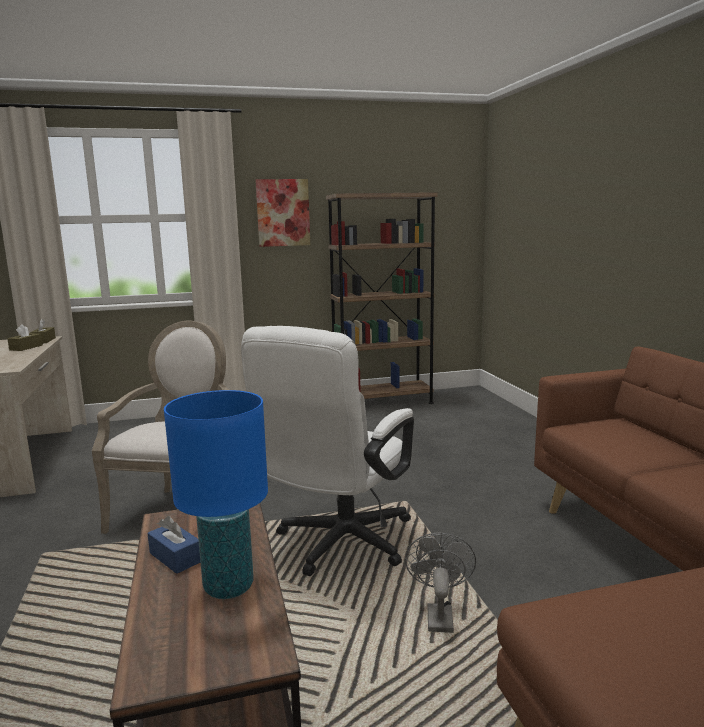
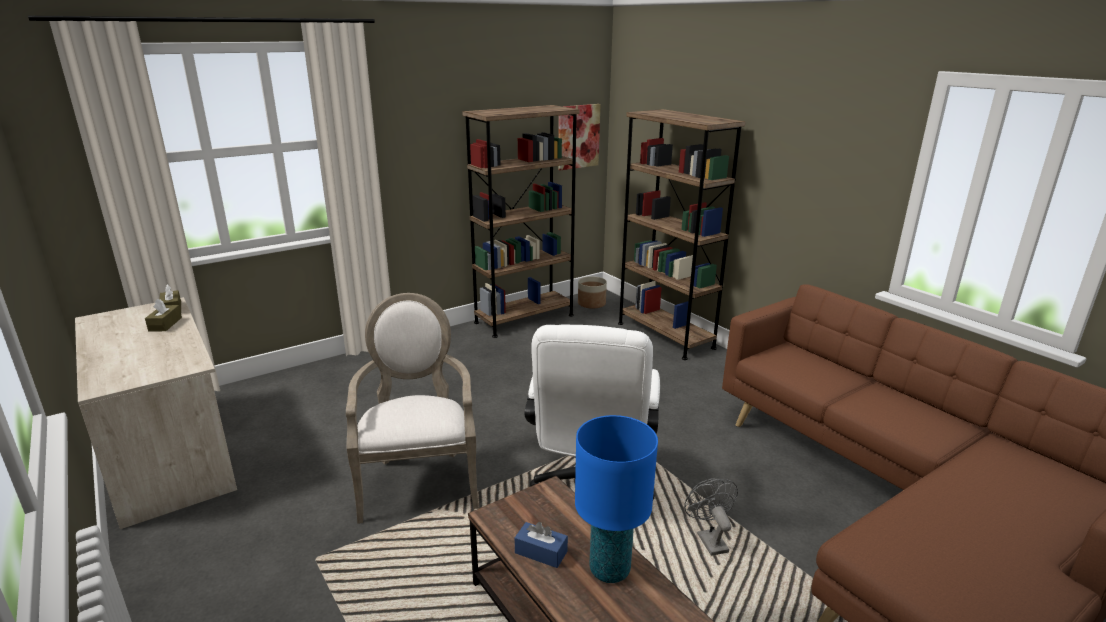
camera: 20 degrees left, 10 degrees up
(283, 213) = (418, 132): picture -> picture (578, 136)
(459, 396) = (592, 303): none -> planter
(519, 427) = (665, 335): none -> brown bookcase

